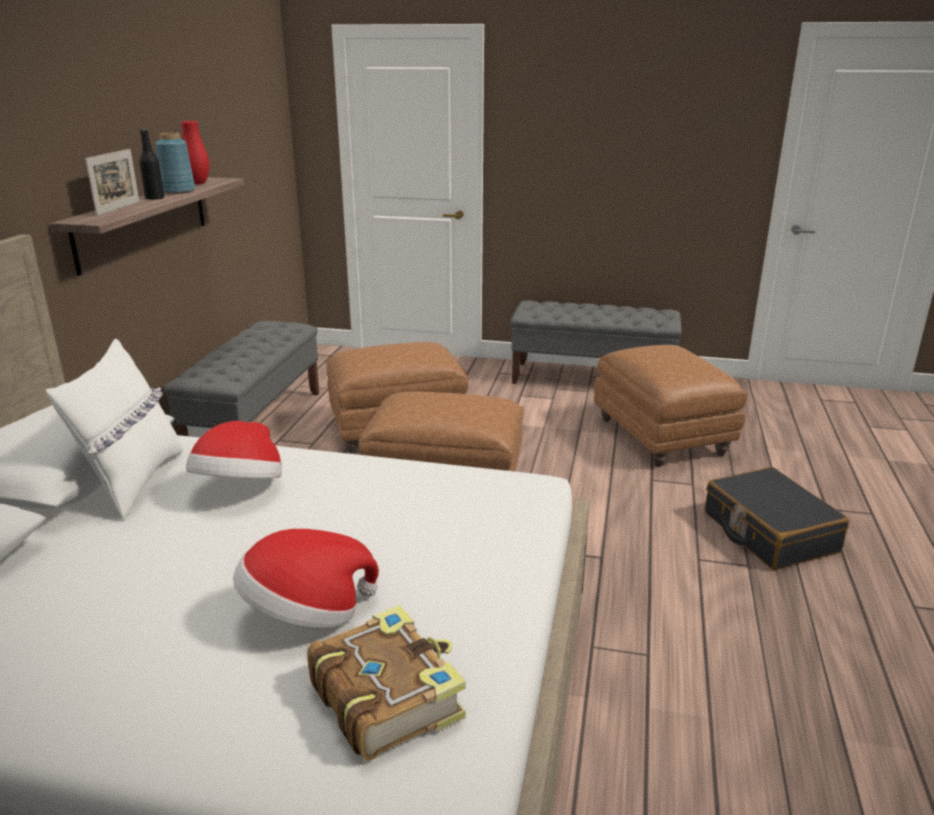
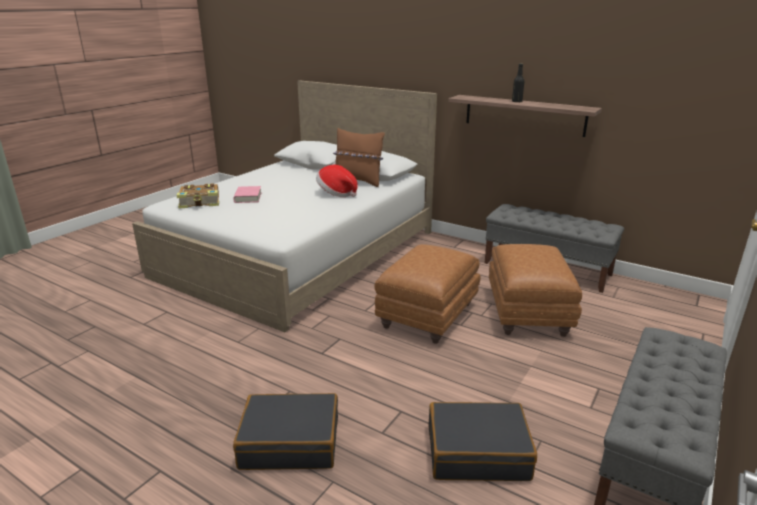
camera: 110 degrees right, 0 degrees up
(118, 208) = (489, 99): picture frame -> none
(134, 482) = (358, 181): white pillow -> brown pillow
(177, 191) = (540, 104): blue vase -> none
(197, 183) = (571, 106): red vase -> none
(306, 614) = (248, 197): hat -> pink book
(662, 438) = (477, 452): brown ottoman -> black suitcase

